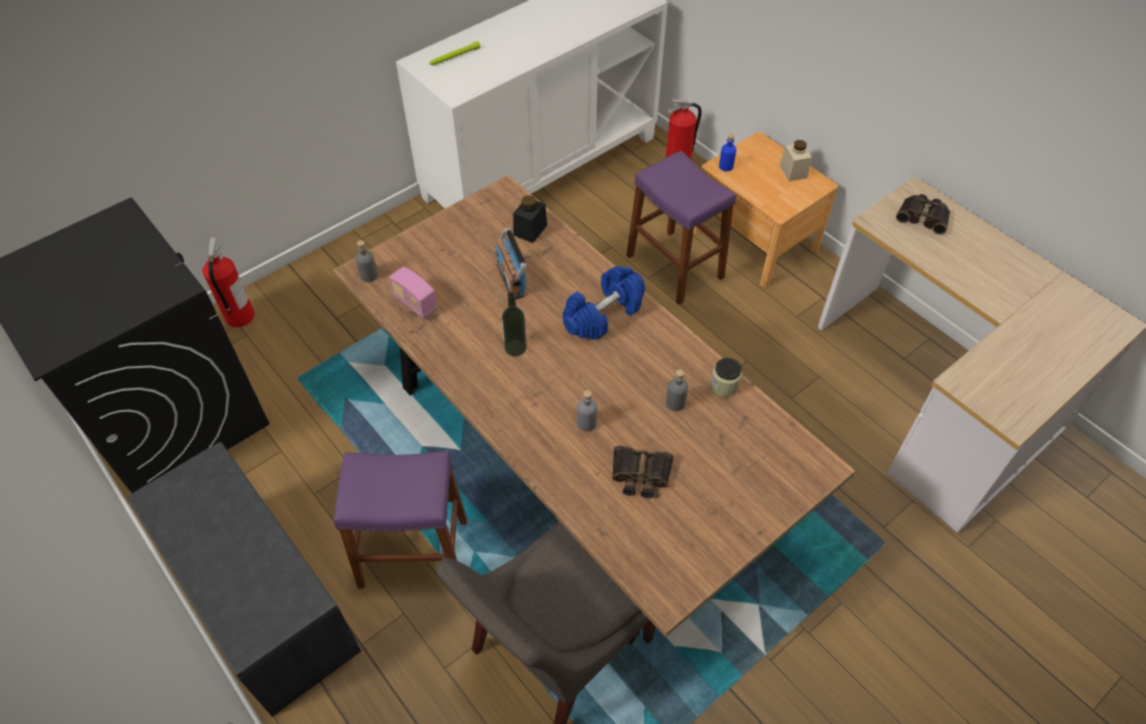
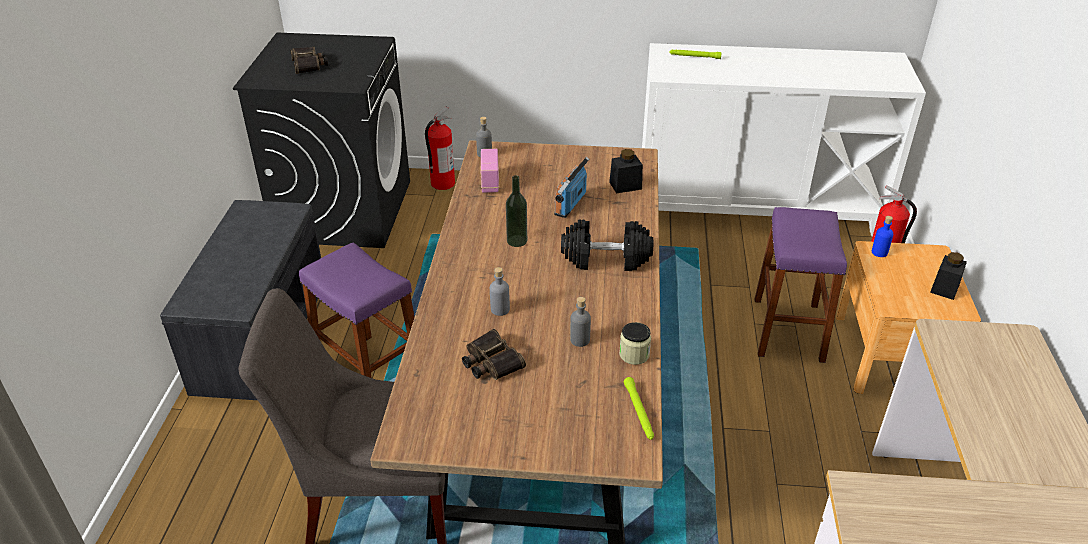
camera: 45 degrees right, 15 degrees down
(603, 315) = (605, 259): blue dumbbell -> black dumbbell
(782, 430) = (639, 412): none -> green flashlight
(793, 171) = (944, 288): beige jar -> black jar
(923, 217) = (1000, 357): binoculars -> binoculars (309, 65)

